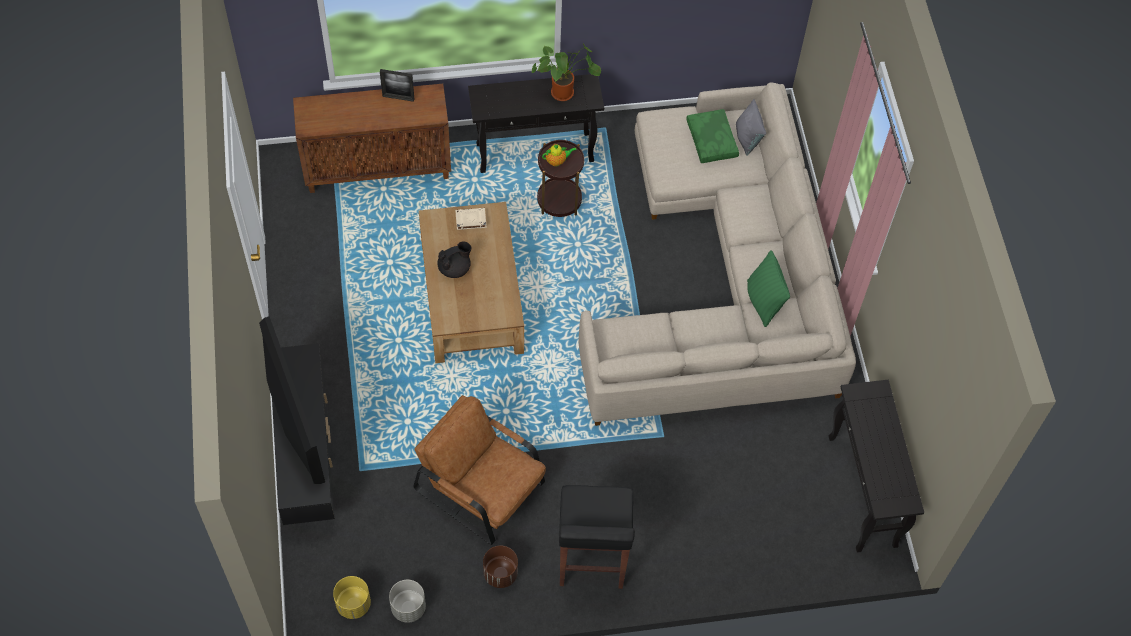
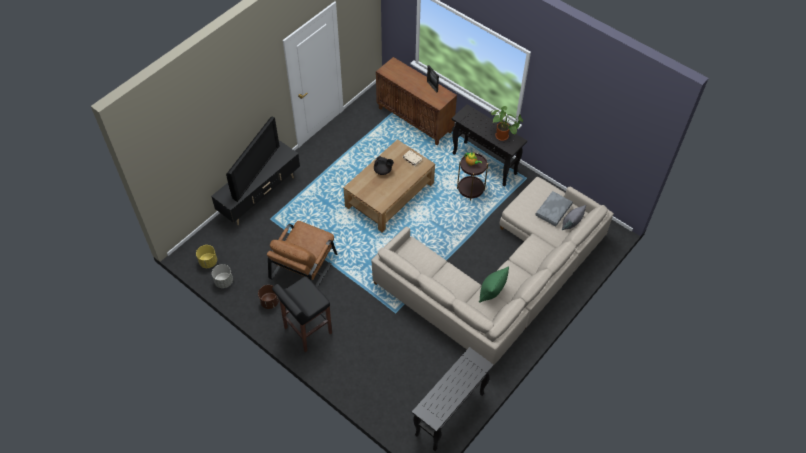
camera: 50 degrees right, 5 degrees down
(482, 486) = (304, 265): brown armchair -> brown armchair turned 150 degrees counterclockwise
(712, 141) = (553, 212): green pillow -> grey pillow

